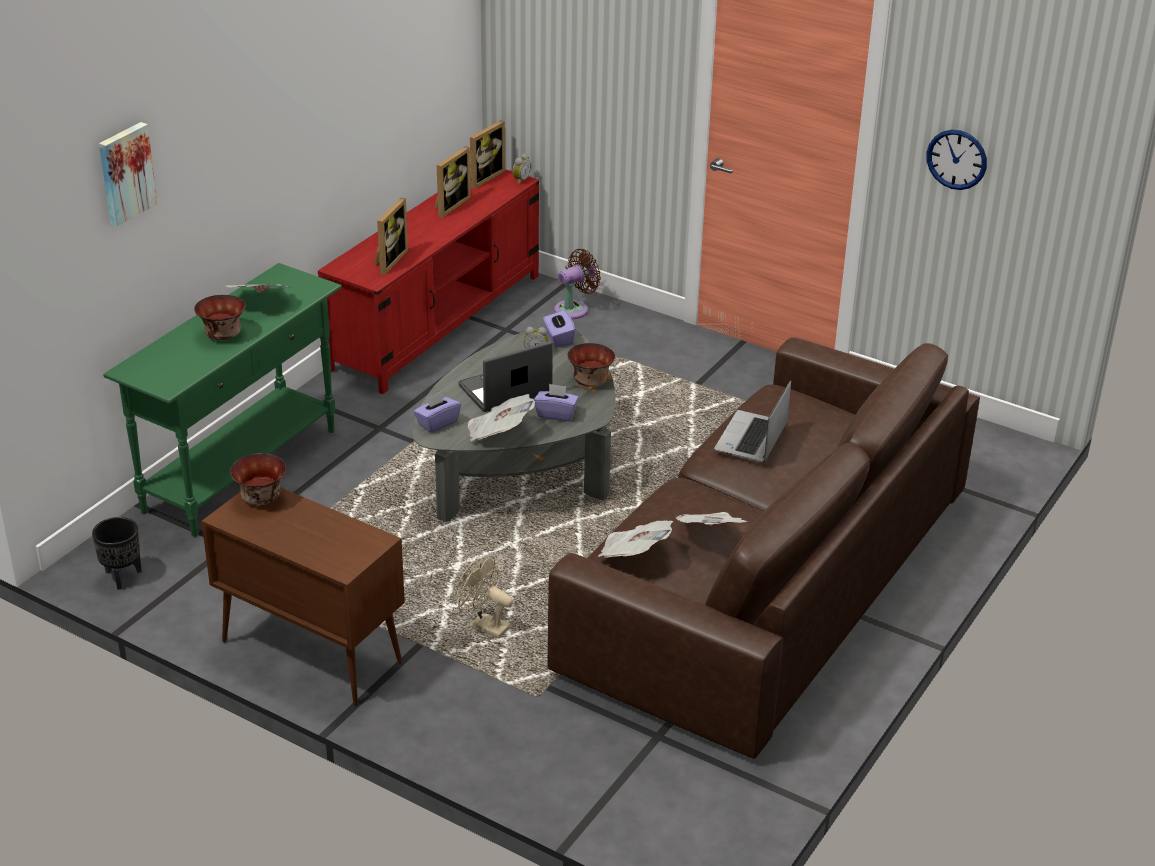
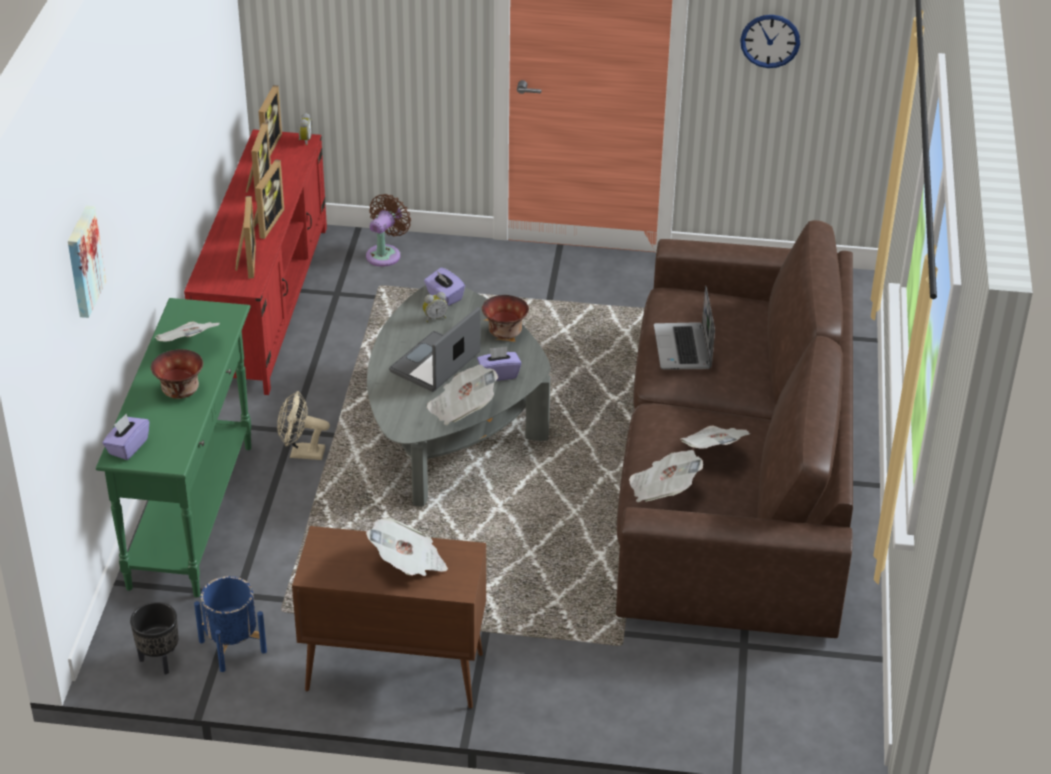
camera: 25 degrees left, 5 degrees up
(191, 585) = (233, 646): none -> blue planter
(262, 498) = (329, 544): bowl -> none
(316, 534) = (408, 563): none -> newspaper
(432, 235) = (266, 222): none -> picture frame
(437, 423) = (399, 415): purple tissue box -> purple tissue box (127, 447)
(483, 625) = (528, 595): beige fan -> beige fan (301, 453)

